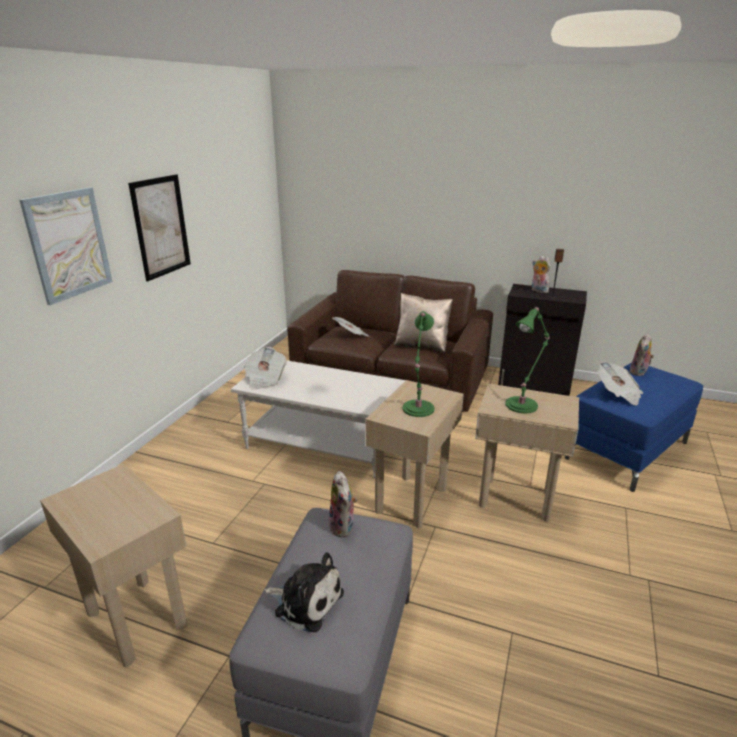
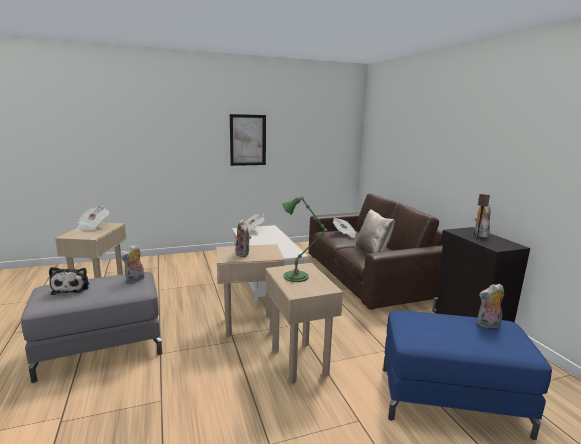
camera: 50 degrees right, 10 degrees down
(69, 244) = (185, 136): picture -> none
(417, 410) = (243, 254): green table lamp -> plush toy
(618, 394) = (421, 322): newspaper -> newspaper (92, 227)

